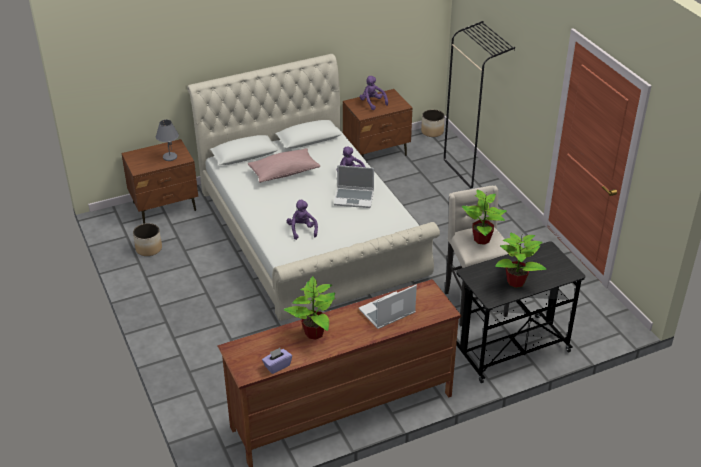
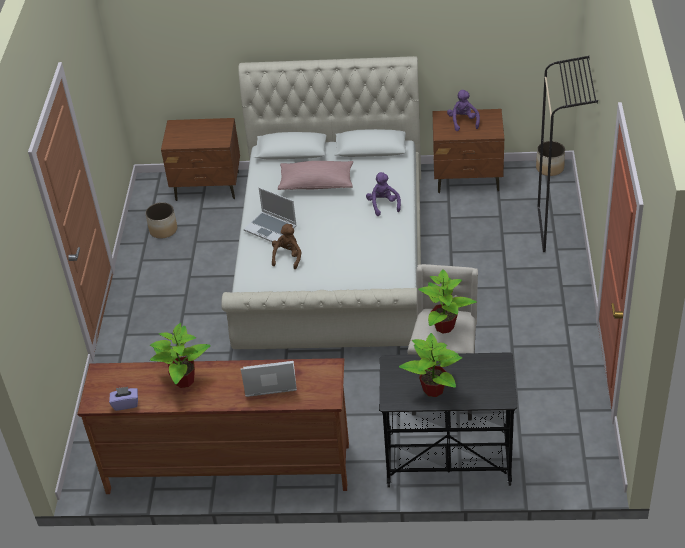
camera: 30 degrees right, 5 degrees up
(169, 157) = (209, 137): grey table lamp -> none
(302, 230) = (287, 257): purple plush toy -> brown plush toy
(354, 198) = (367, 234): laptop -> laptop (271, 228)

